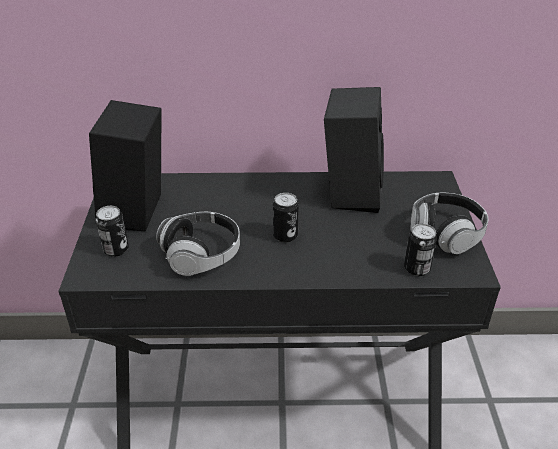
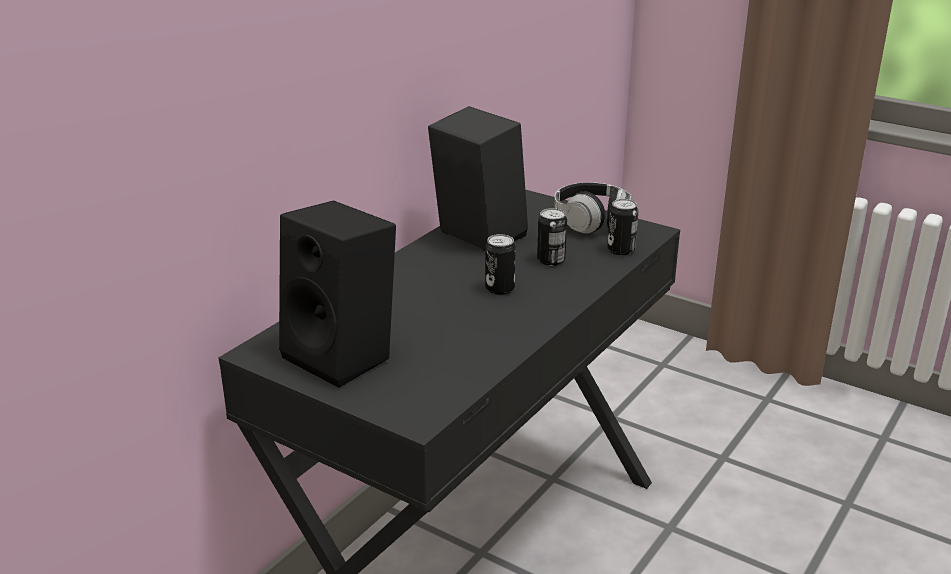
camera: 55 degrees left, 10 degrees down
(116, 249) = (395, 387): can -> can (551, 260)
(201, 255) = (473, 340): headphones -> none

